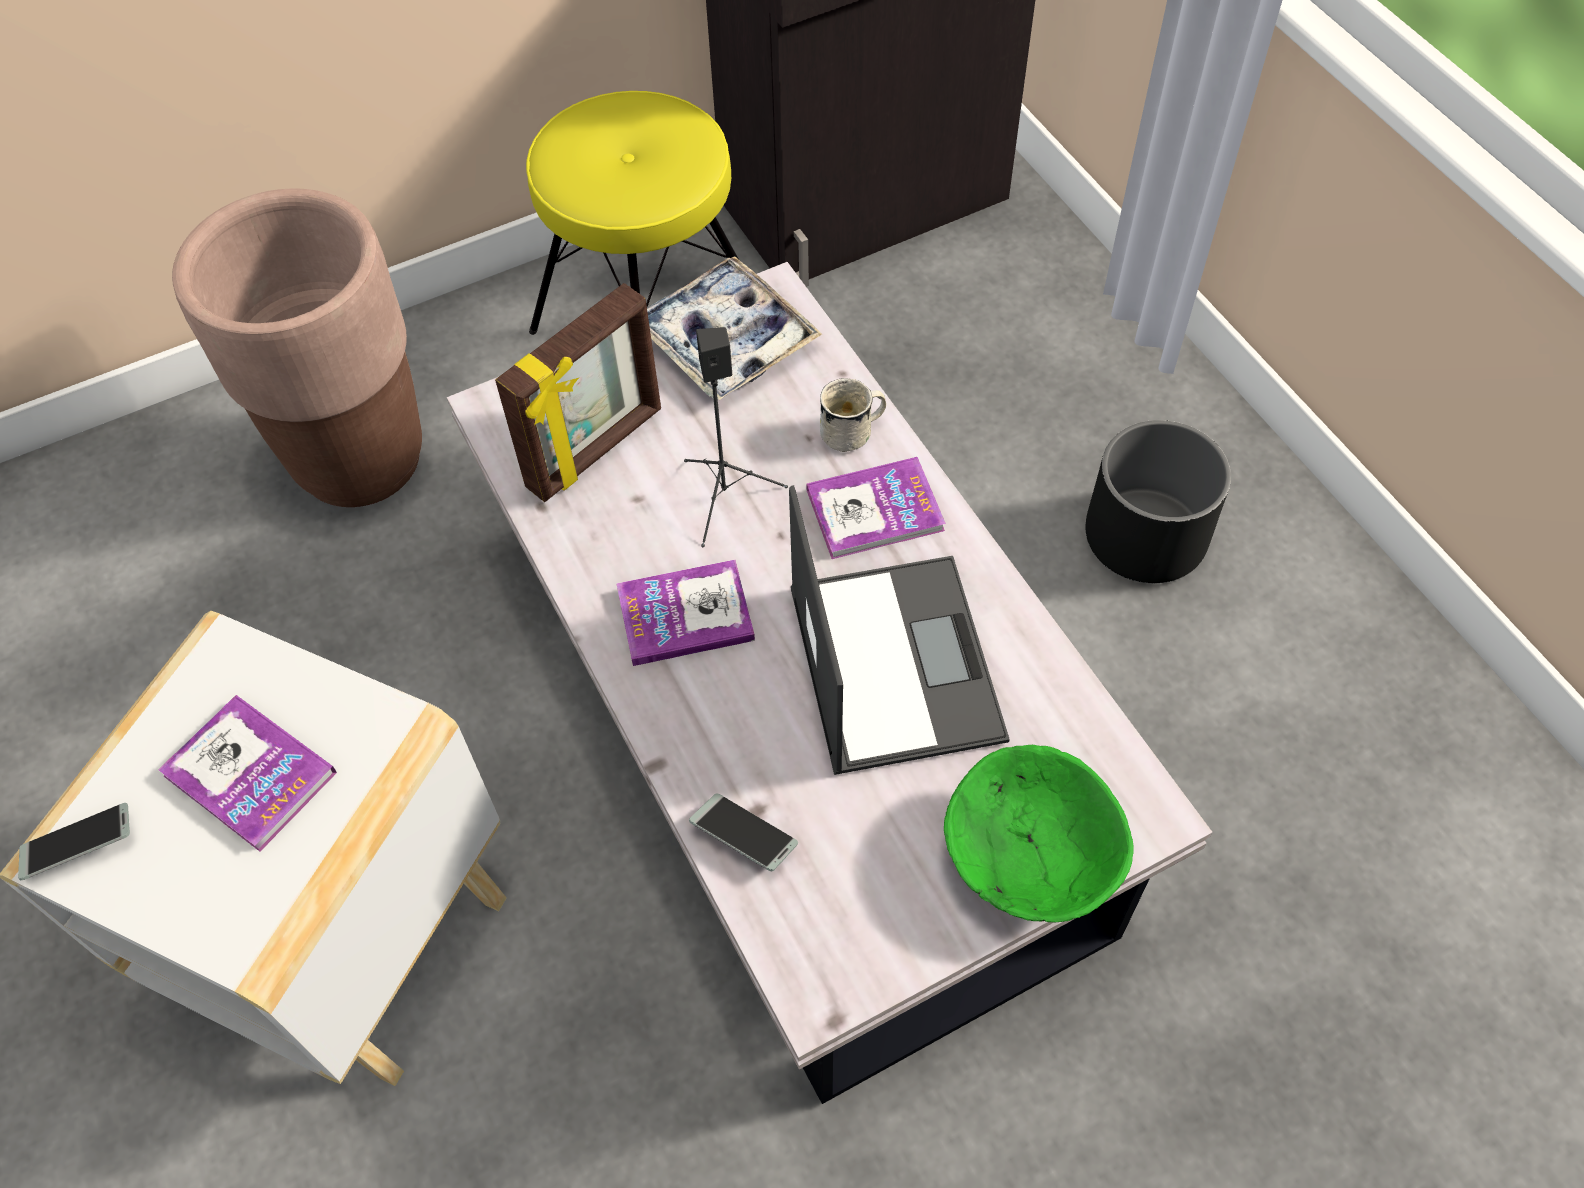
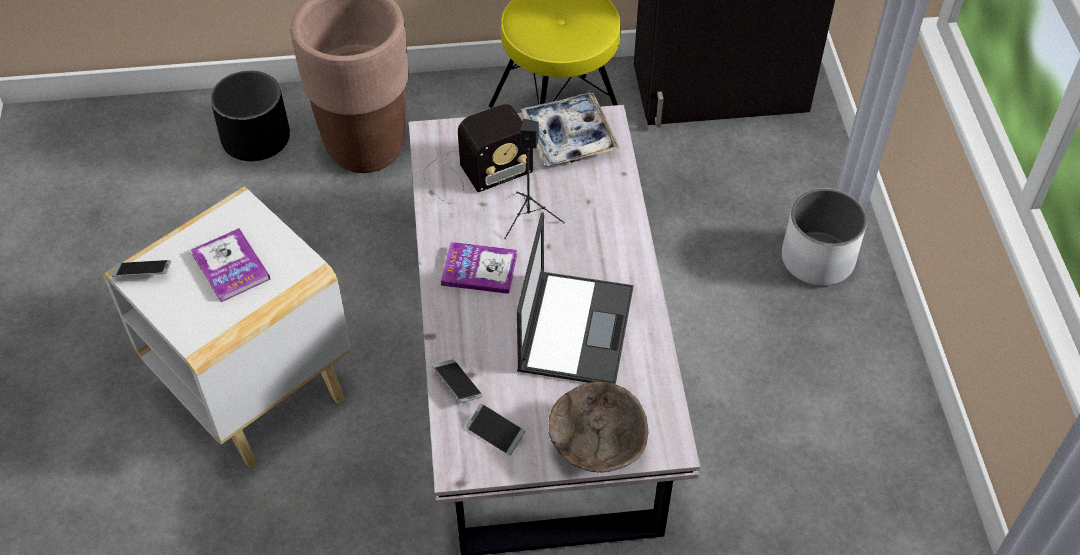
camera: 20 degrees right, 5 degrees down
(596, 450) = (473, 173): picture frame -> radio
(850, 901) = (495, 432): none -> phone
(854, 431) = (614, 206): white mug -> none
(875, 510) = (604, 249): book -> none
(1028, 856) = (596, 443): green bowl -> brown bowl
(1125, 413) = (817, 259): none -> white planter
(1146, 536) = (792, 332): black planter -> black planter (256, 139)

